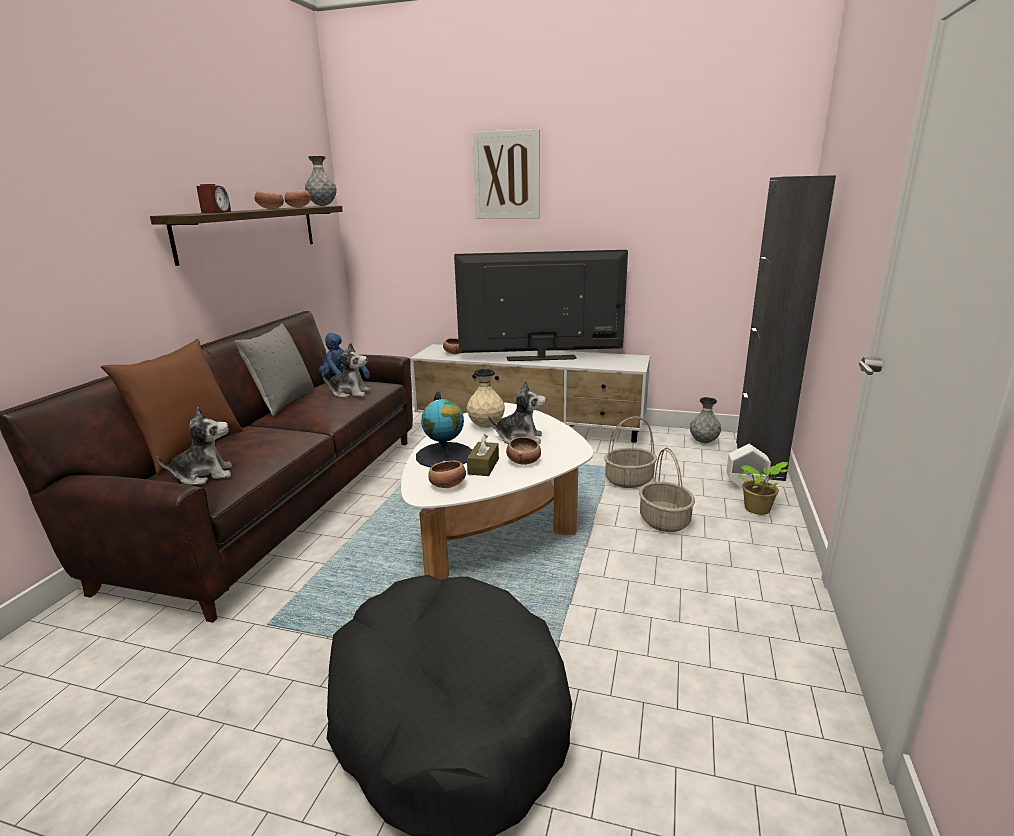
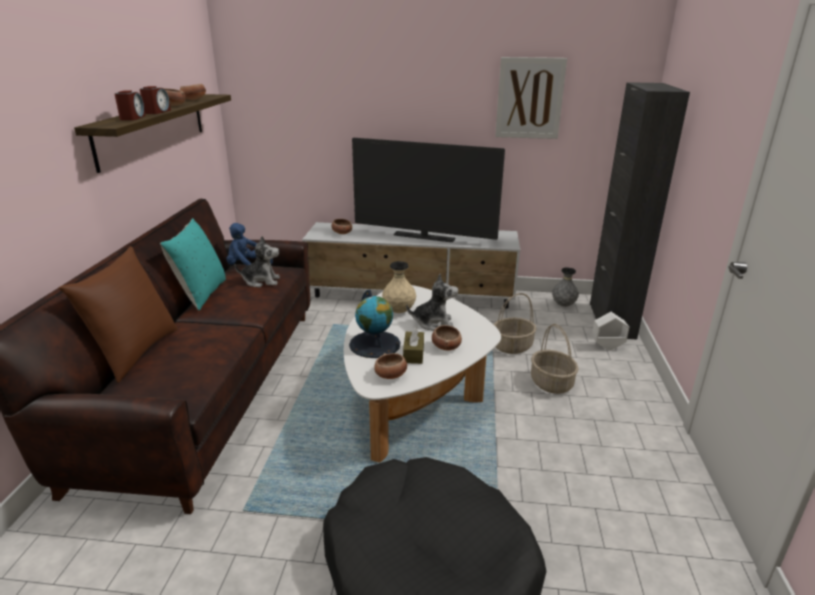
camera: 10 degrees left, 5 degrees up
(204, 475) = (166, 381): plush toy -> none
(247, 210) = (157, 112): none -> alarm clock
(283, 402) = (201, 294): grey pillow -> turquoise pillow
(323, 206) = (213, 95): grey vase -> none
(507, 175) = (389, 68): picture -> picture (529, 98)
(541, 358) = (424, 237): television -> television turned 150 degrees counterclockwise
(758, 510) = (622, 368): potted plant -> none

